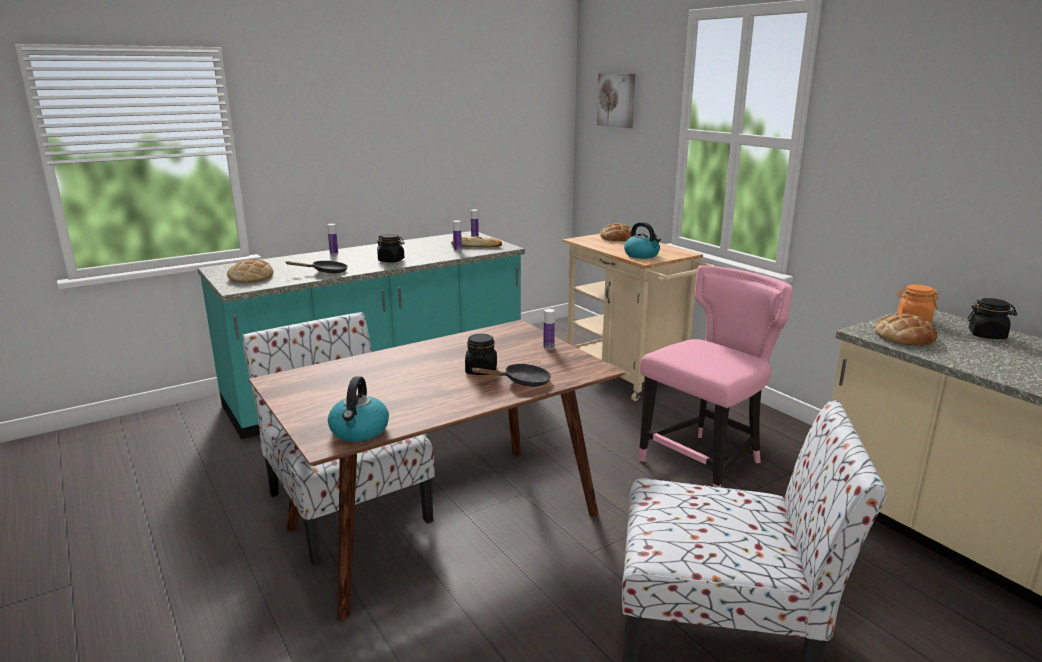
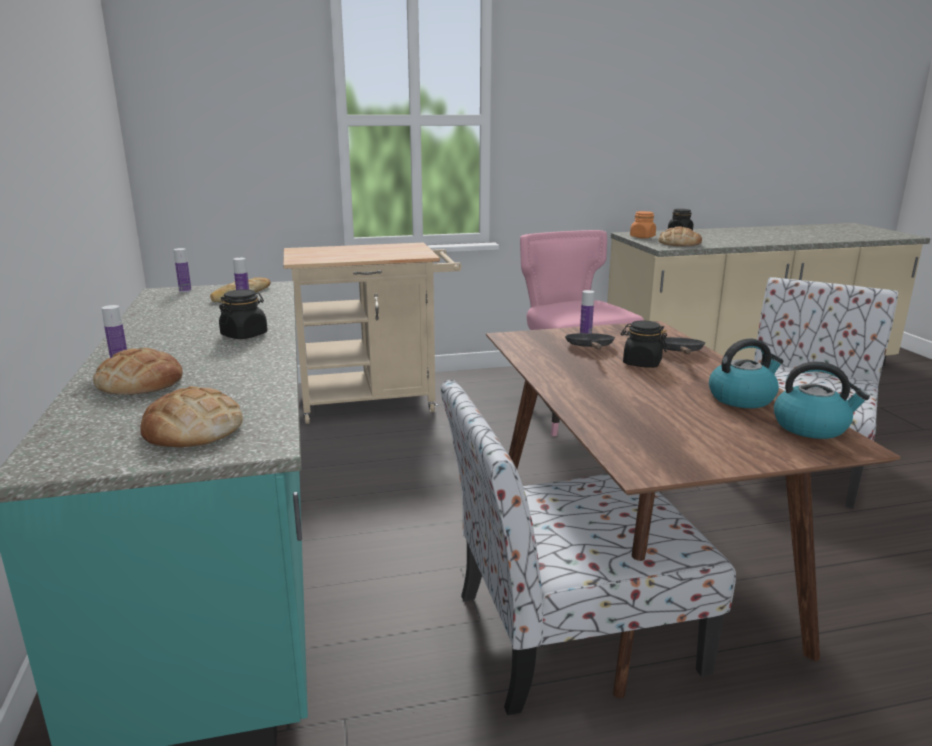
camera: 70 degrees left, 0 degrees up
(326, 272) = (249, 374): black frying pan -> black frying pan (590, 348)
(617, 100) = (214, 85): picture -> none
(617, 238) = (319, 251): bread -> bread (140, 382)
(642, 255) = (403, 254): kettle -> kettle (742, 398)

